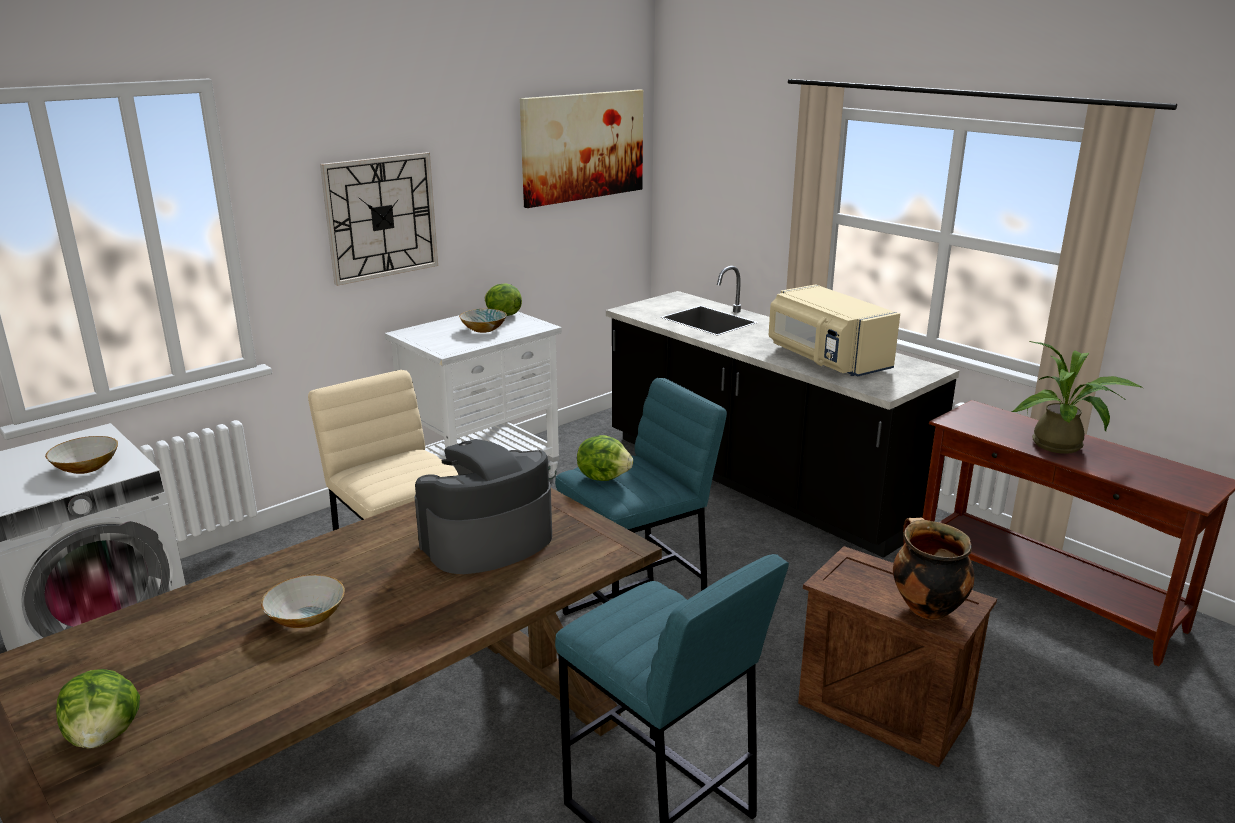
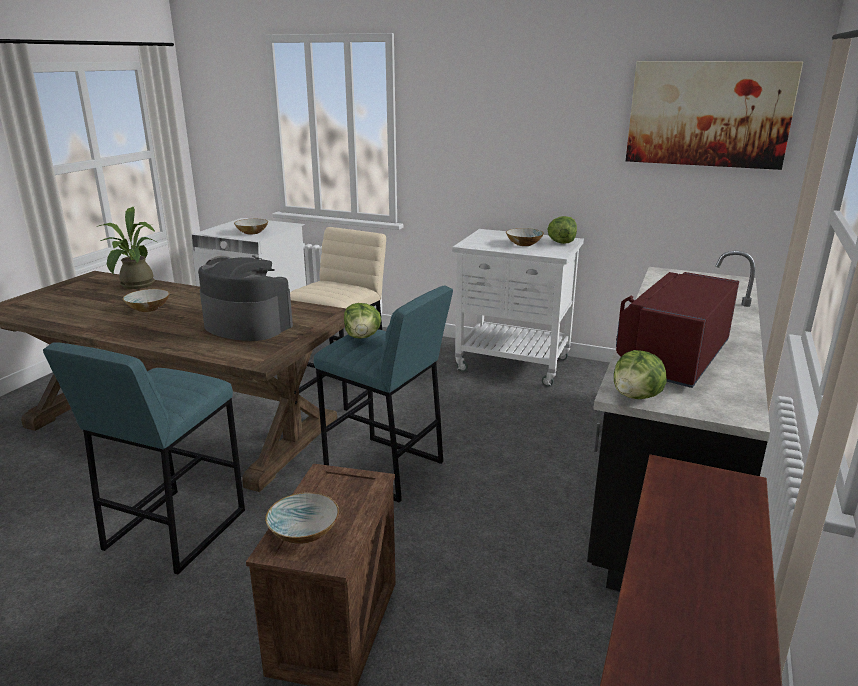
camera: 65 degrees right, 0 degrees up
(105, 735) = (47, 302): lettuce -> lettuce (636, 397)
(381, 217) = (493, 143): wall clock -> none
(826, 360) = (671, 357): beige microwave -> red microwave
(925, 607) = (304, 531): cooking pot -> bowl
(1063, 447) = (692, 562): potted plant -> potted plant (135, 286)

